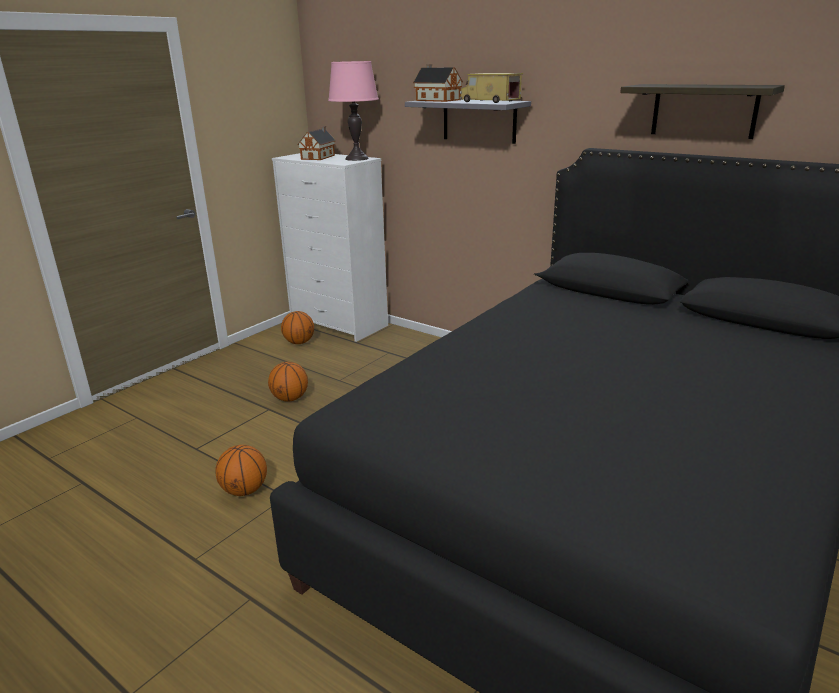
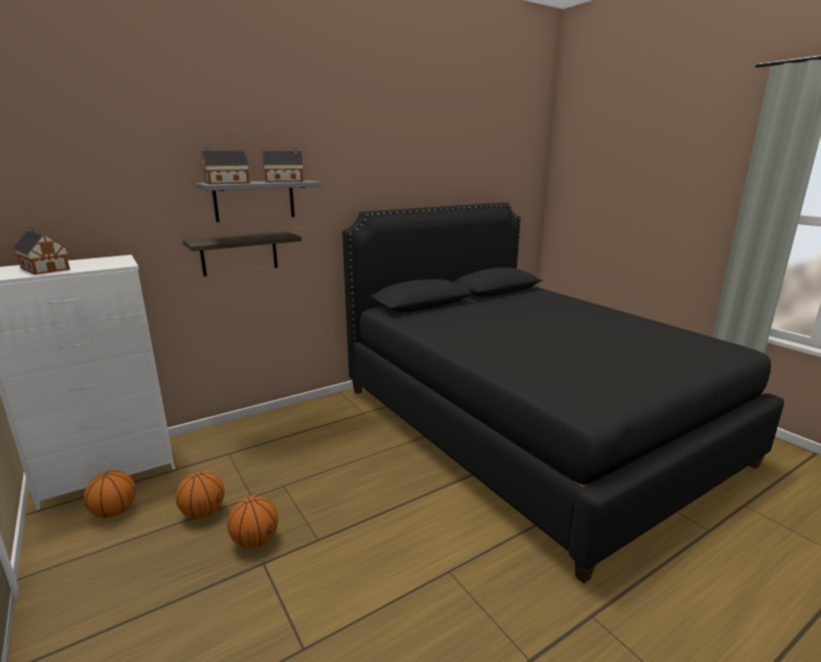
camera: 70 degrees left, 5 degrees down
(245, 490) = (423, 604): basketball -> basketball (203, 513)
(356, 158) = (109, 259): pink table lamp -> none
(490, 101) = (286, 181): toy truck -> toy house
(704, 110) = (420, 180): shelf -> shelf (239, 253)

